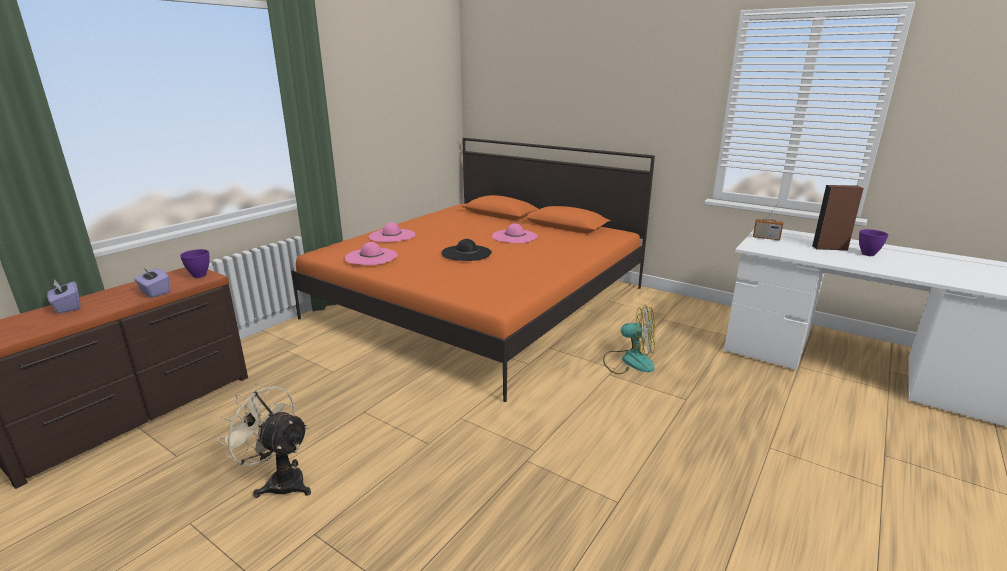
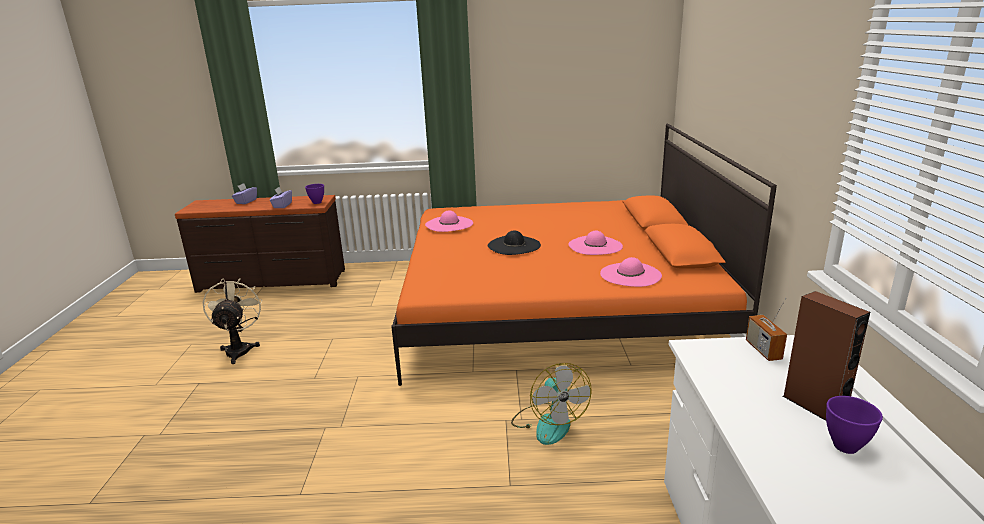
camera: 55 degrees right, 0 degrees up
(392, 235) = (506, 212): pink hat -> pink hat (630, 274)

